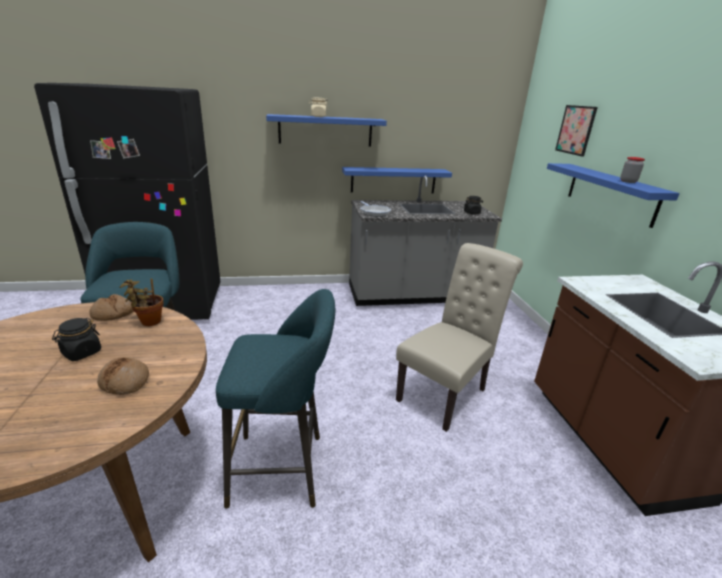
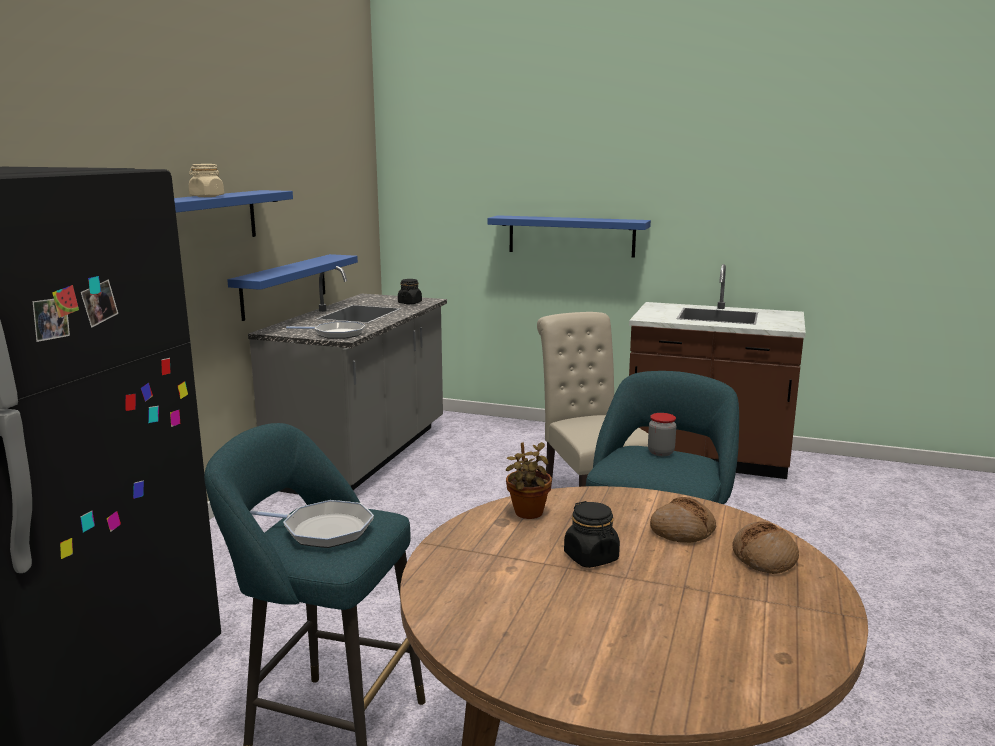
camera: 60 degrees left, 10 degrees down
(113, 314) = (479, 537): bread -> bread (764, 558)
(127, 278) = (323, 530): none -> frying pan
(575, 130) = (491, 177): picture -> none
(628, 181) = (601, 219): jar -> jar (661, 452)

